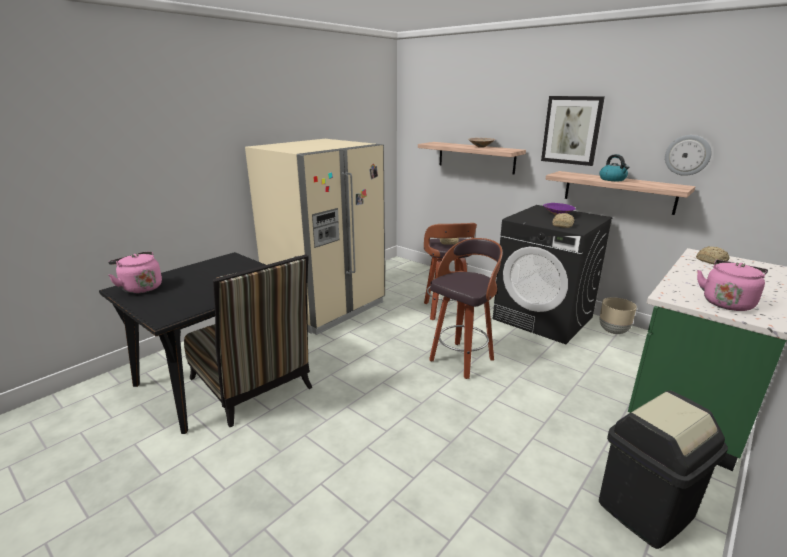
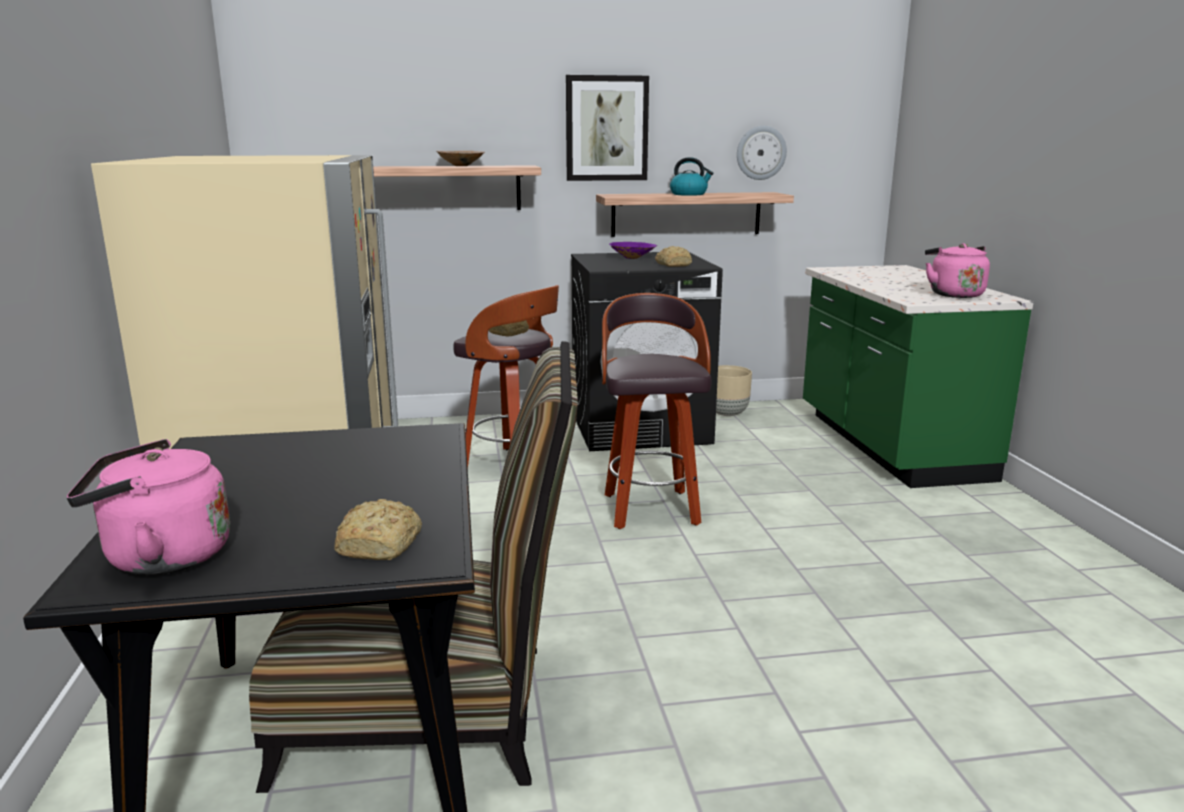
camera: 50 degrees left, 5 degrees down
(644, 508) = (1020, 541): black trash can -> none
(712, 261) = (852, 272): bread -> bread (381, 545)

